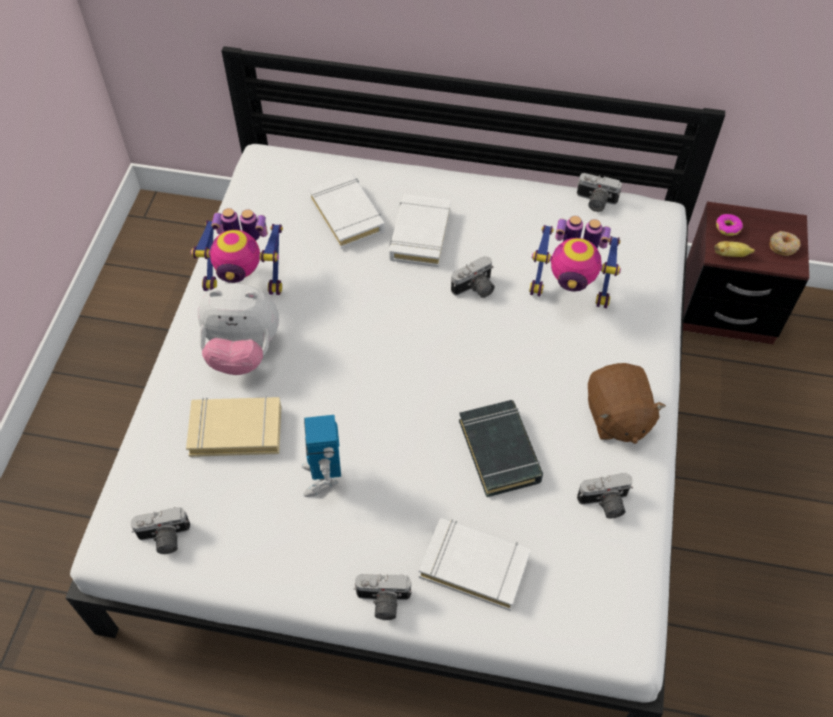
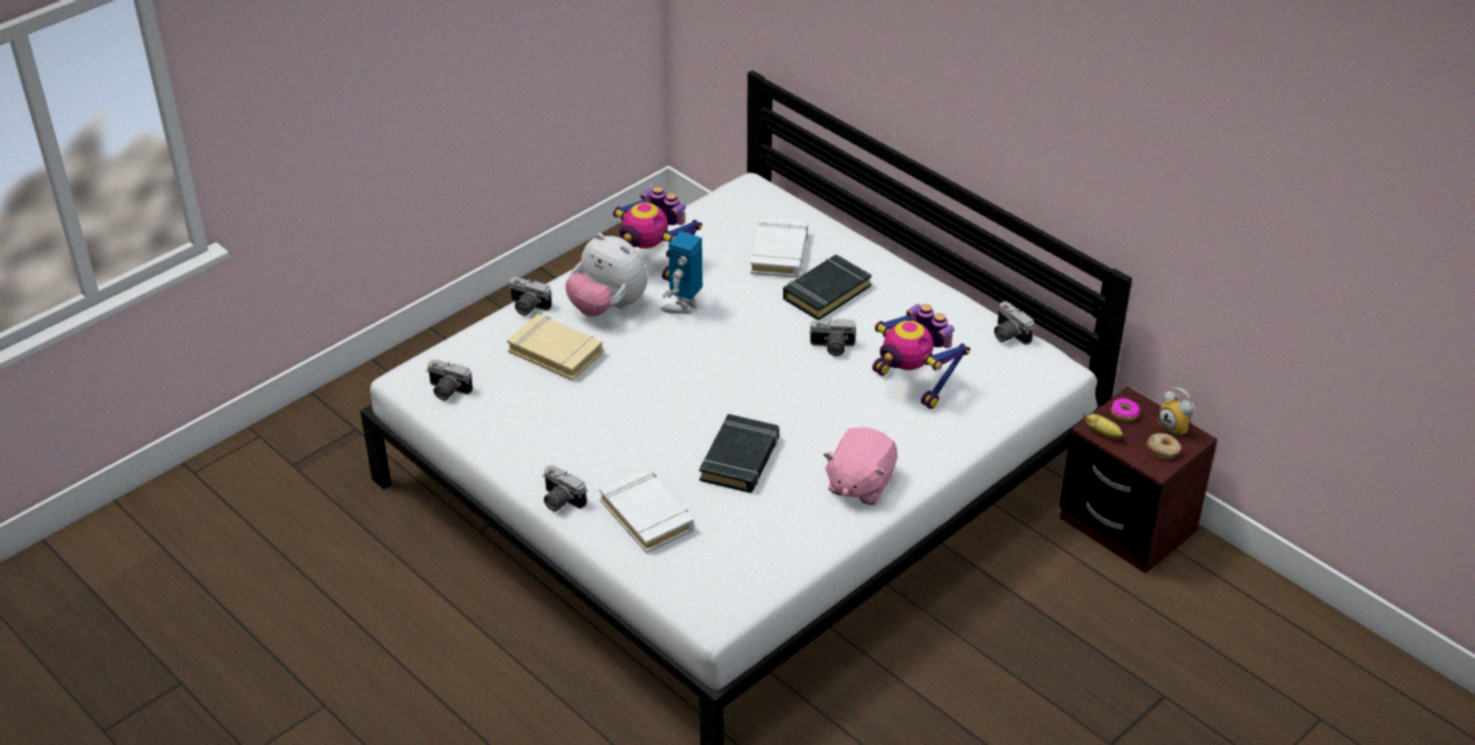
camera: 35 degrees right, 15 degrees down
(323, 478) = (590, 411): toy robot -> toy robot (683, 306)
(419, 235) = (826, 292): white book -> black book
(604, 504) = (788, 530): camera -> camera (527, 307)
(616, 417) = (859, 484): brown plush toy -> pink plush toy
(772, 220) = (1176, 427): none -> alarm clock

